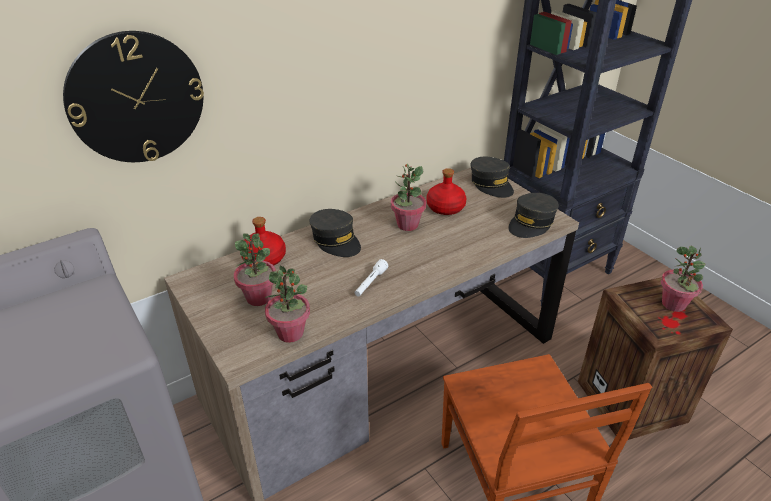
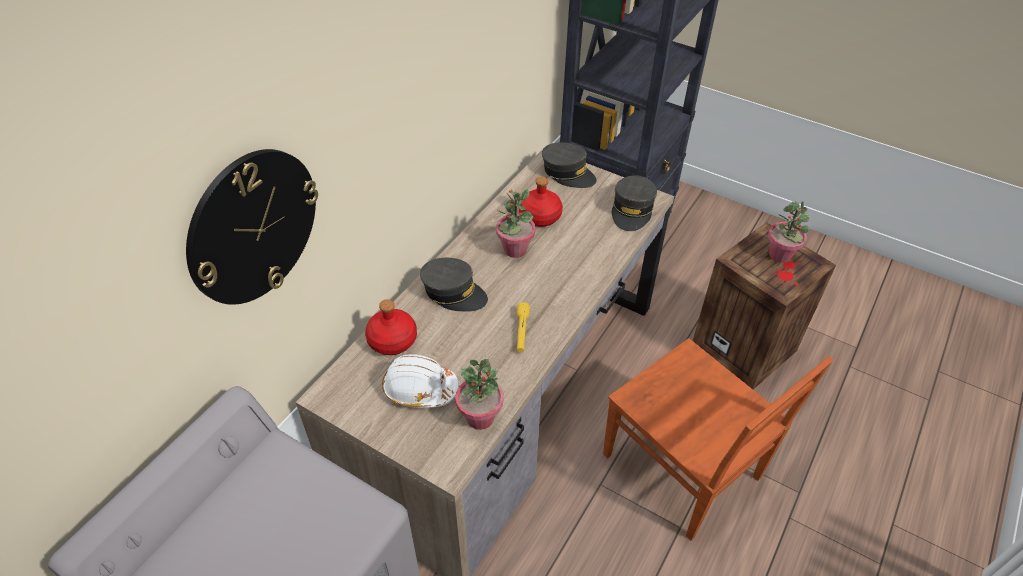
camera: 25 degrees left, 10 degrees up
(259, 297) = (419, 389): potted plant -> white hard hat
(370, 283) = (521, 332): white flashlight -> yellow flashlight

